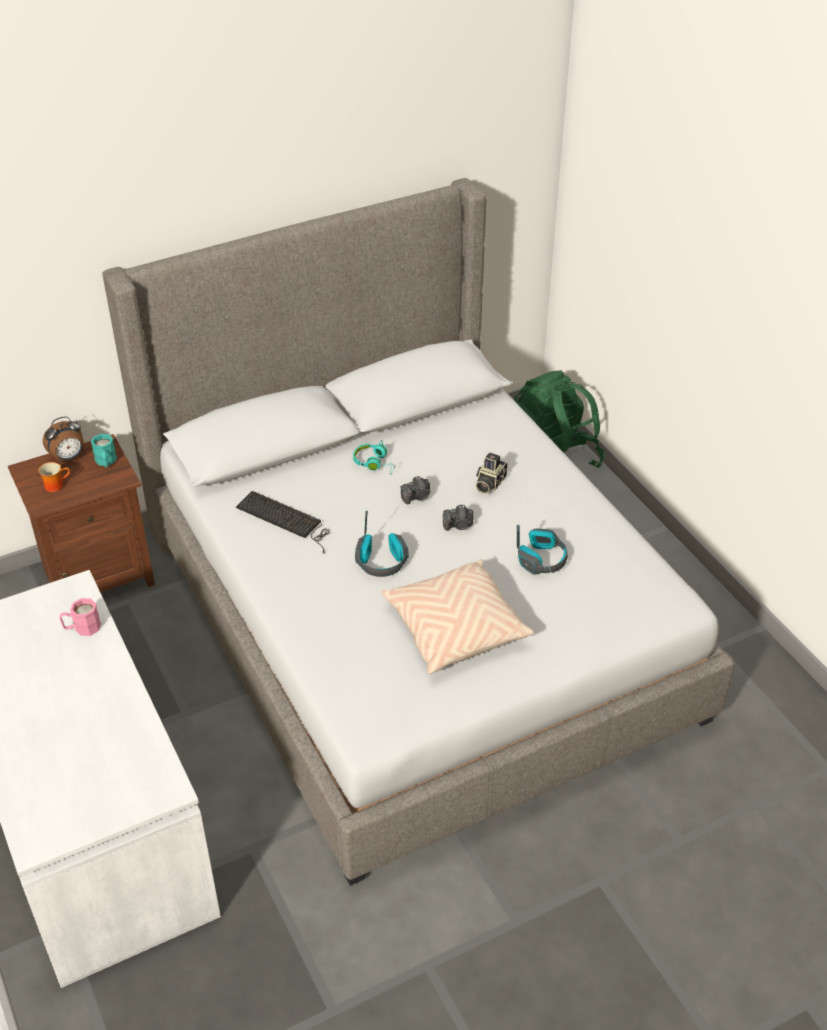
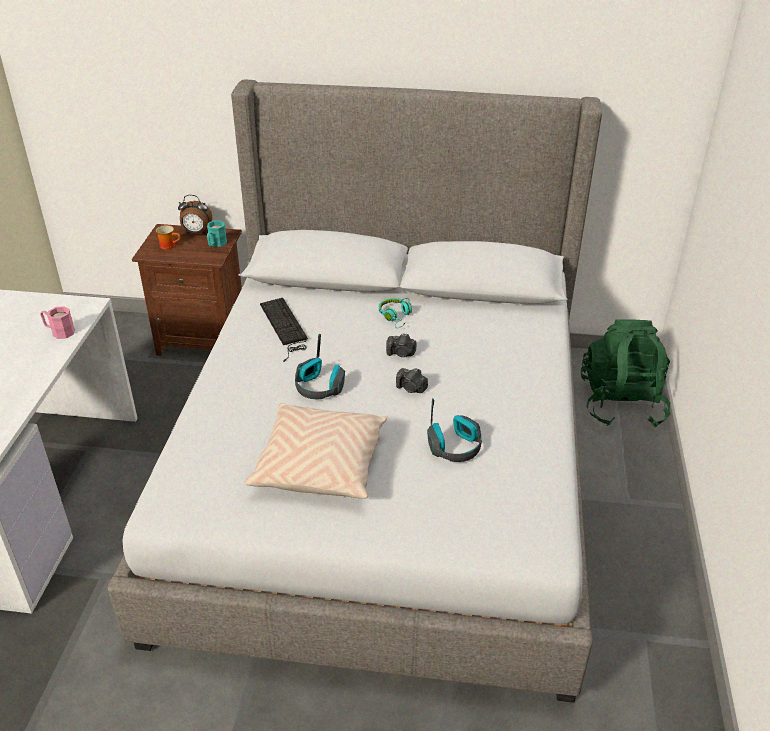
camera: 35 degrees right, 5 degrees down
(489, 483) = (473, 368): camera -> none

